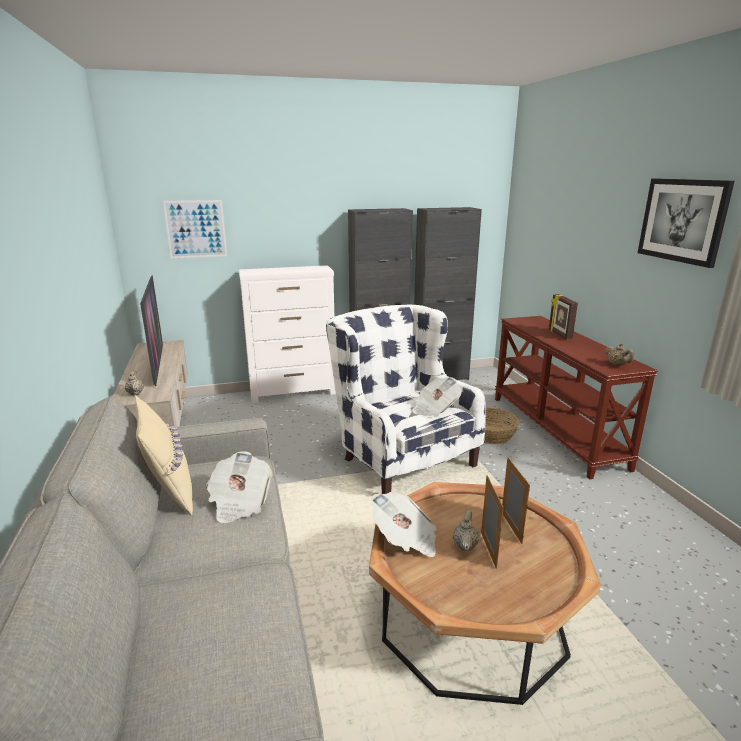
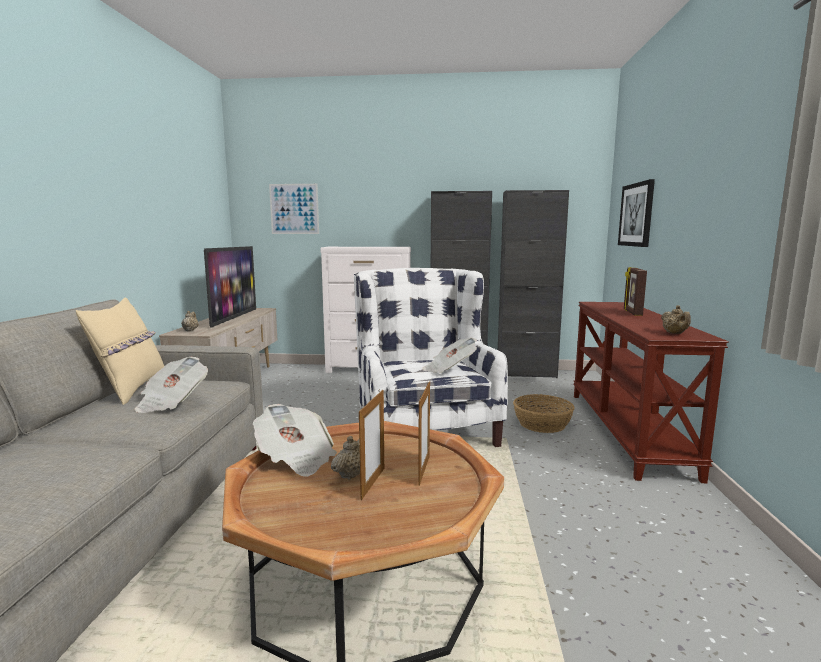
camera: 20 degrees right, 10 degrees down
(683, 220) = (749, 144): picture -> picture (636, 214)

